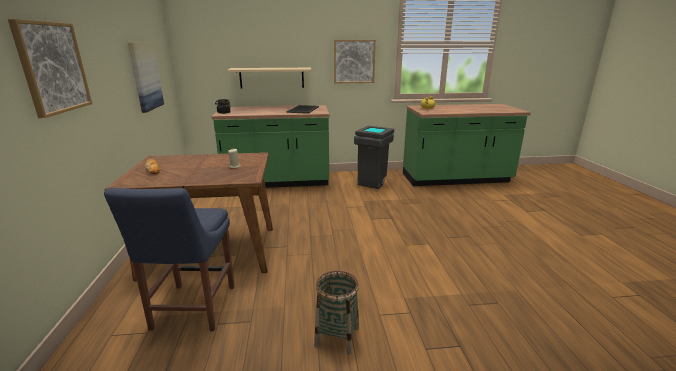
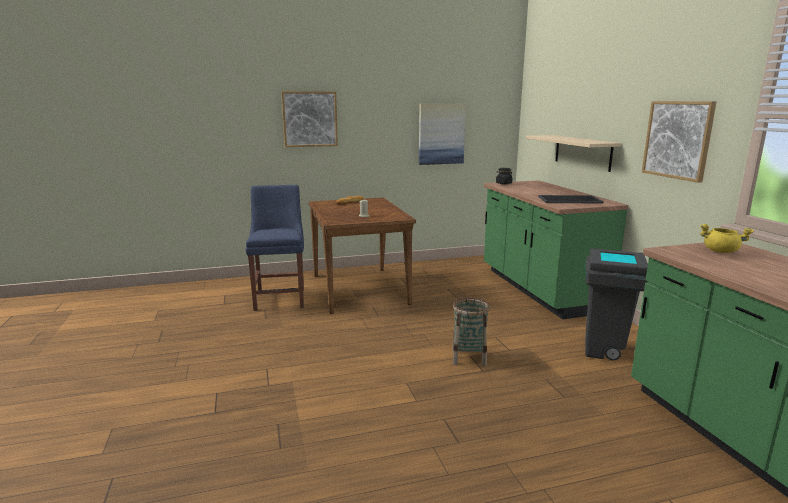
camera: 80 degrees right, 5 degrees down
(192, 310) = (281, 298): blue chair -> blue chair turned 90 degrees clockwise
(337, 336) = (241, 351): basket -> basket (468, 357)

